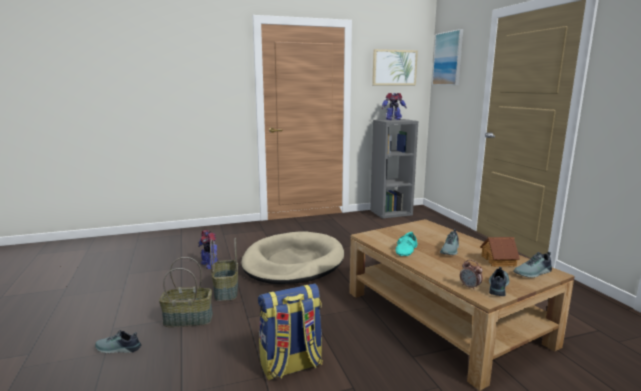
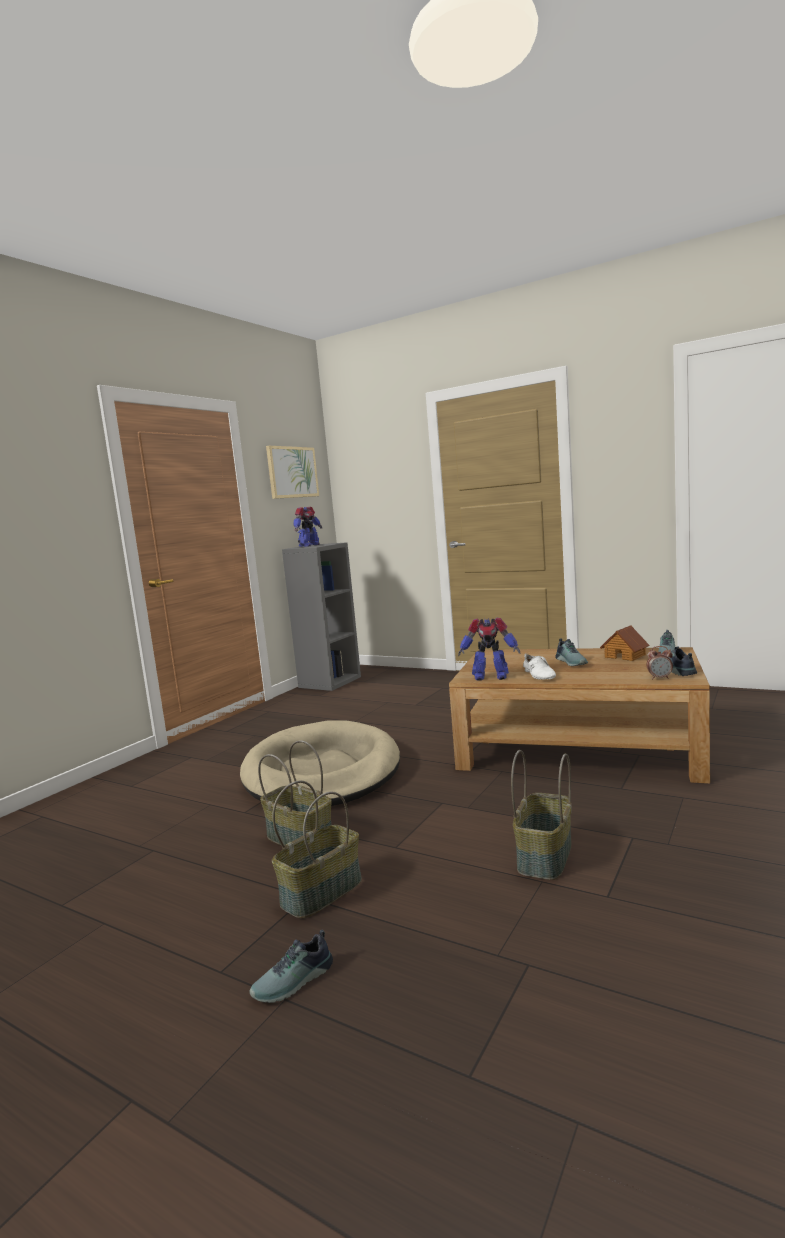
camera: 40 degrees left, 5 degrees down
(209, 264) = (199, 826): toy robot -> toy robot (490, 677)
(291, 366) = (546, 857): backpack -> basket
(407, 250) = (539, 674): turquoise shoe -> white shoe
(448, 58) = (359, 457): picture -> none

